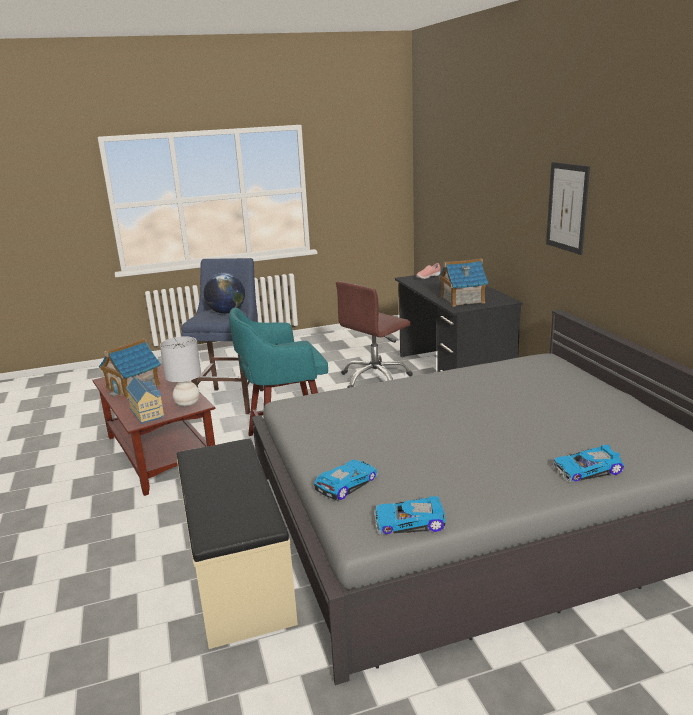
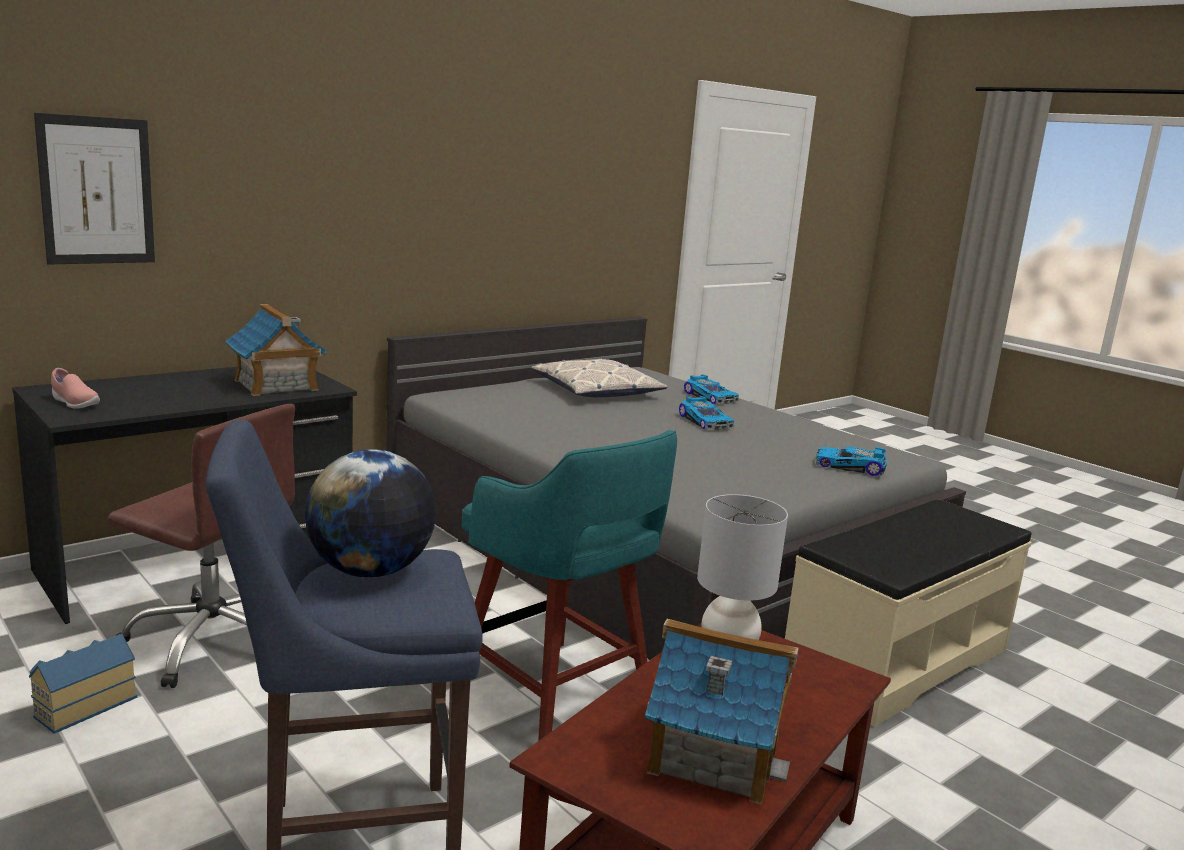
camera: 115 degrees left, 5 degrees down
(148, 412) = (806, 680): toy house -> toy house (82, 705)
(409, 523) = (869, 444): toy car -> toy car (706, 421)
(567, 207) = (380, 192): picture -> picture (97, 191)
(588, 414) = (596, 390): none -> pillow

